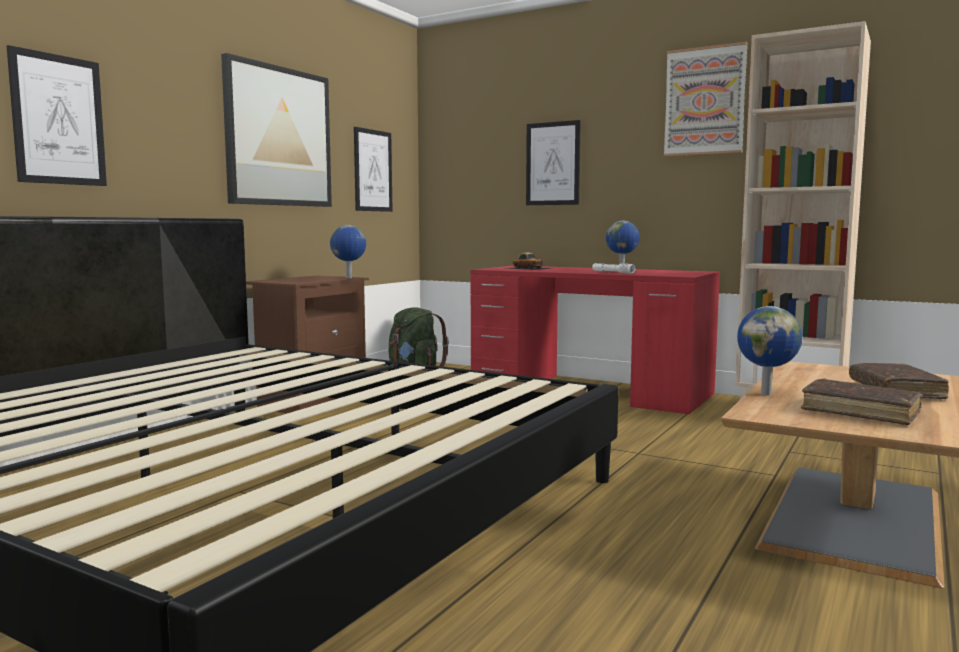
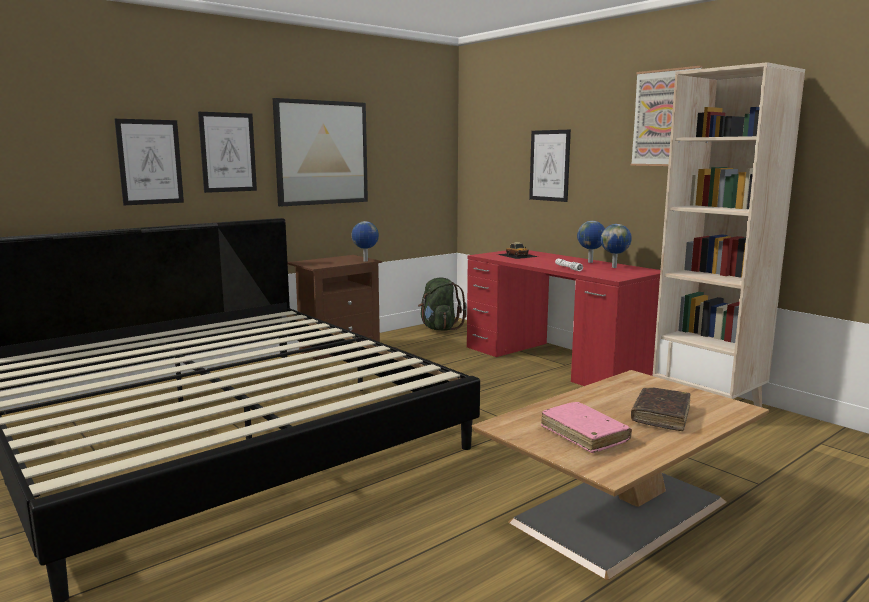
camera: 20 degrees right, 5 degrees up
(373, 170) = (410, 169): picture -> picture (228, 152)
(766, 394) = (547, 406): globe -> globe (614, 267)
(860, 412) = (584, 435): brown book -> pink book

